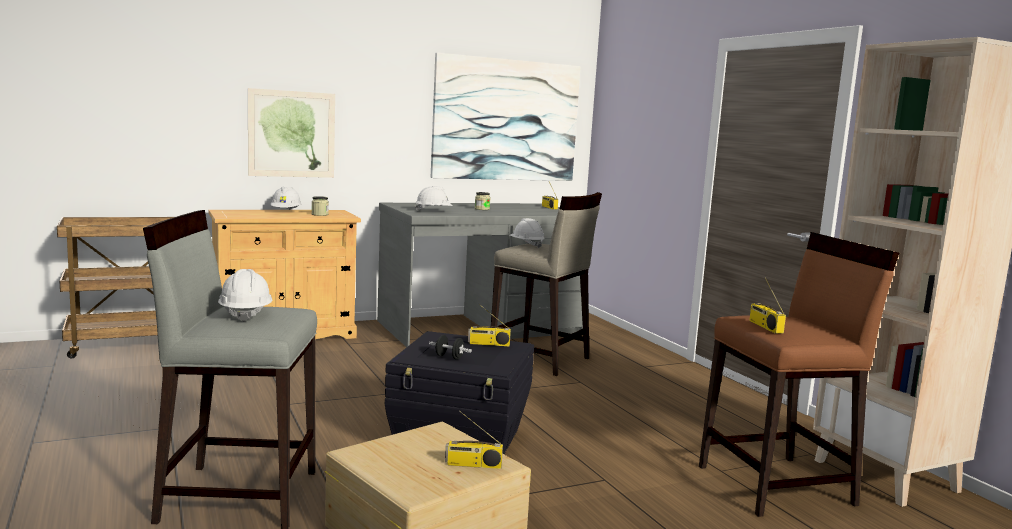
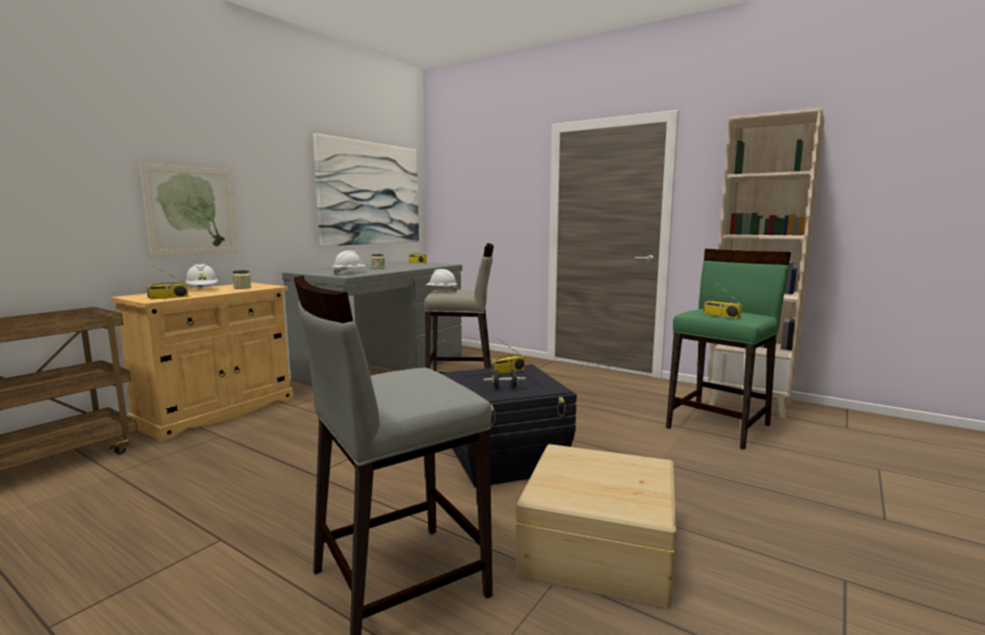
camera: 30 degrees left, 0 degrees up
(245, 314) = (395, 383): white hard hat -> none
(473, 465) = (638, 471): radio -> radio (168, 297)
(777, 485) = (719, 426): brown stool -> green stool

